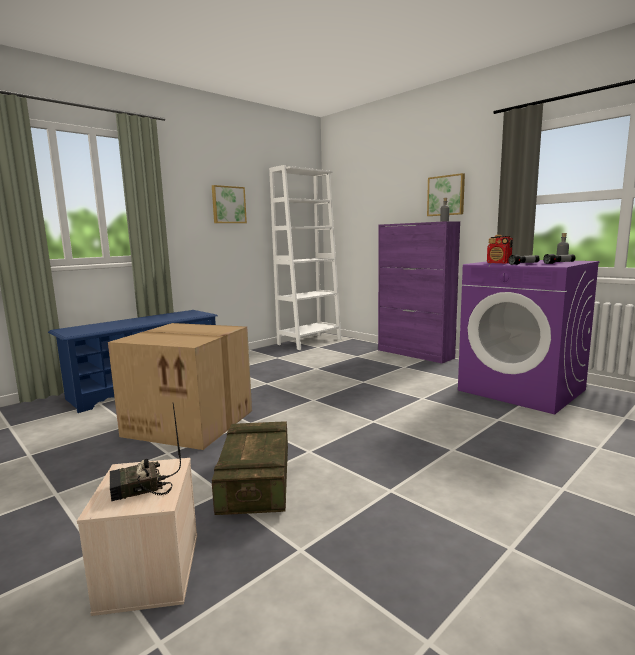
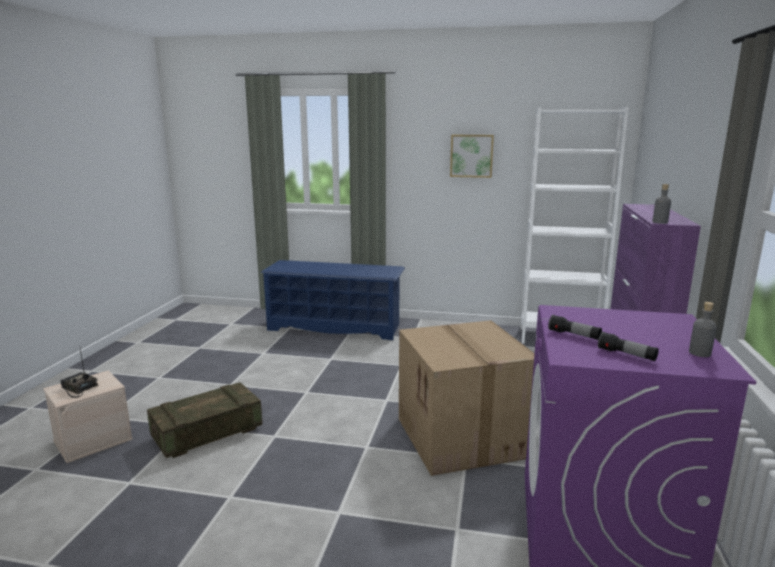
camera: 55 degrees right, 5 degrees up
(192, 422) = (286, 371): cardboard box -> cardboard box (463, 438)
(446, 195) = (702, 176): picture -> none
(499, 263) = (576, 320): radio -> none

